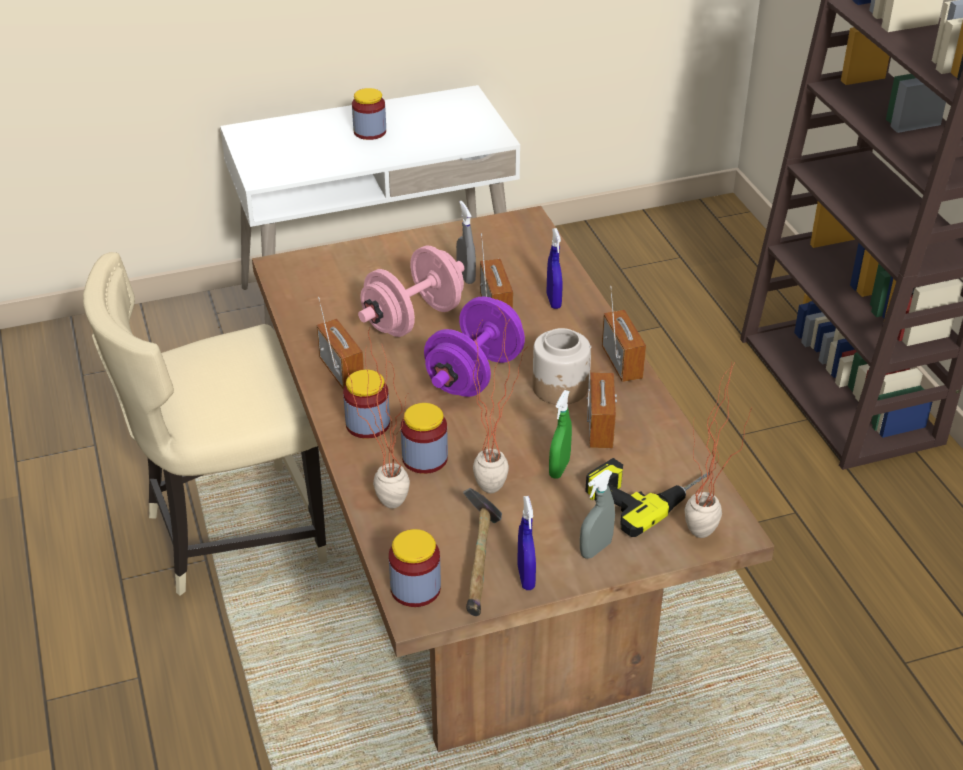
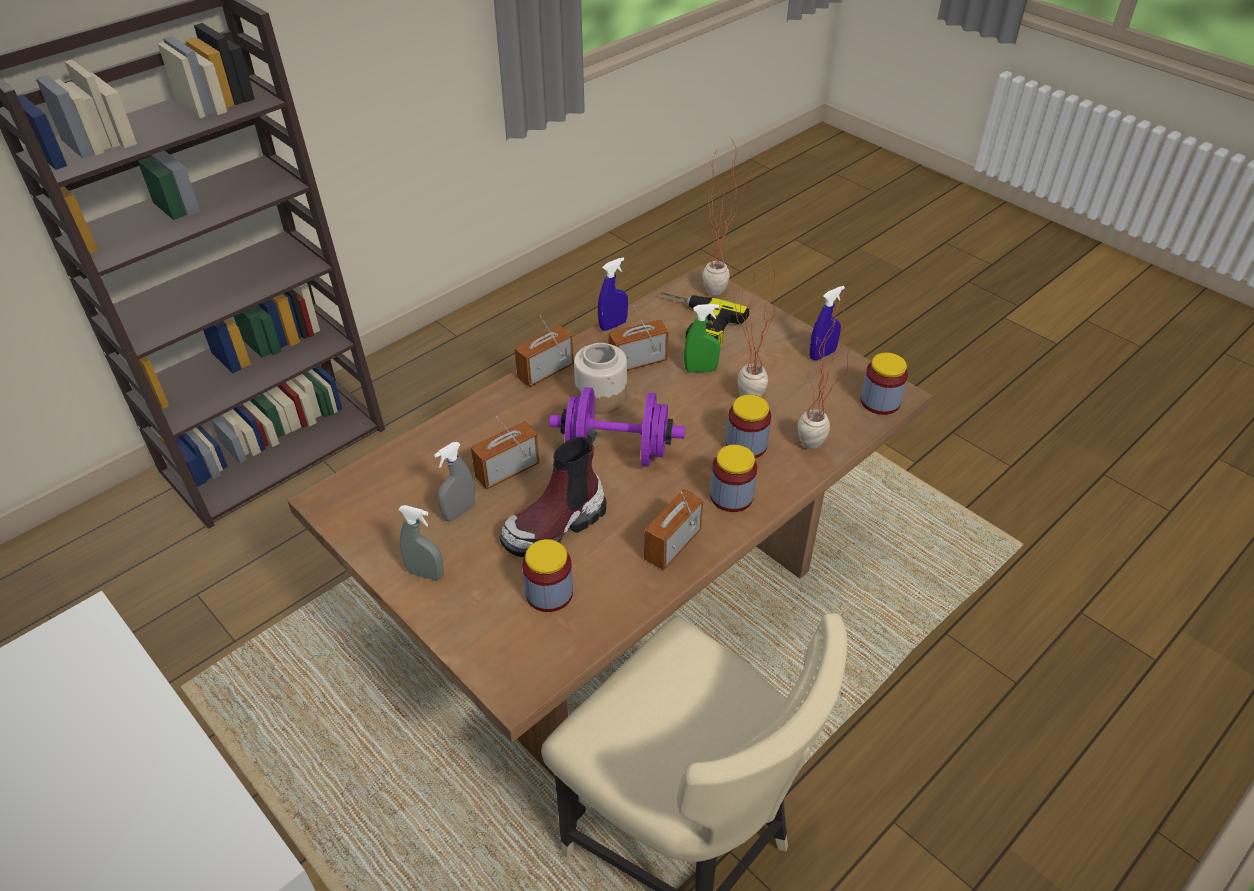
camera: 115 degrees left, 5 degrees up
(370, 132) = (81, 782): jar -> jar (549, 593)
(413, 319) = (556, 525): pink dumbbell -> boot
(480, 564) = (829, 379): hammer -> none
(553, 301) = (473, 436): blue spray bottle -> blue spray bottle (613, 325)
(595, 549) = (768, 332): grey spray bottle -> grey spray bottle (426, 573)

